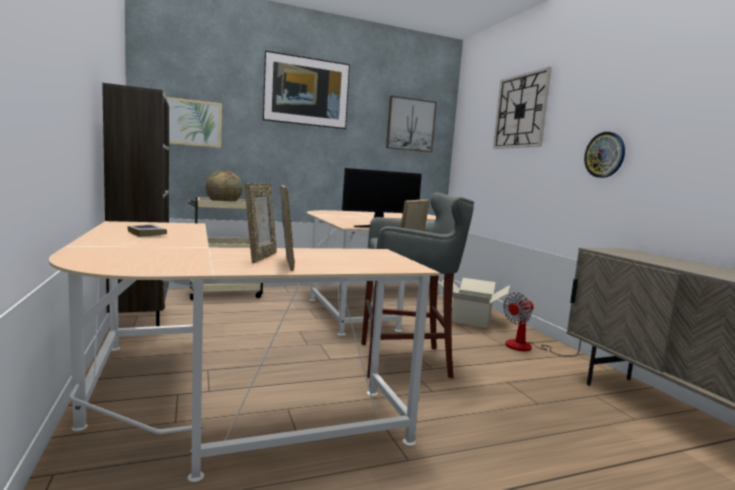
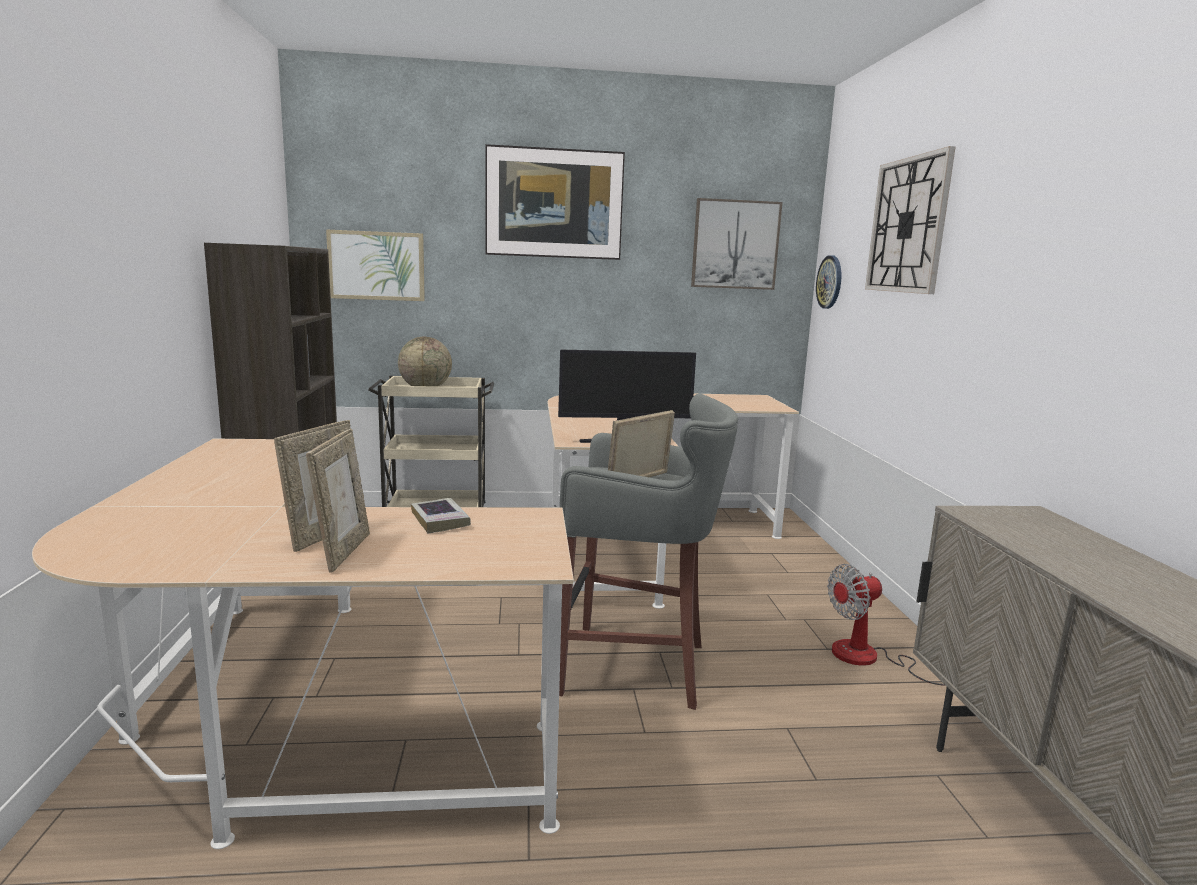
camera: 15 degrees right, 5 degrees up
(147, 234) = (231, 472): book -> book (440, 520)
(471, 319) = (802, 589): cardboard box -> none
(605, 155) = (1025, 323): wall clock -> wall clock (830, 282)

